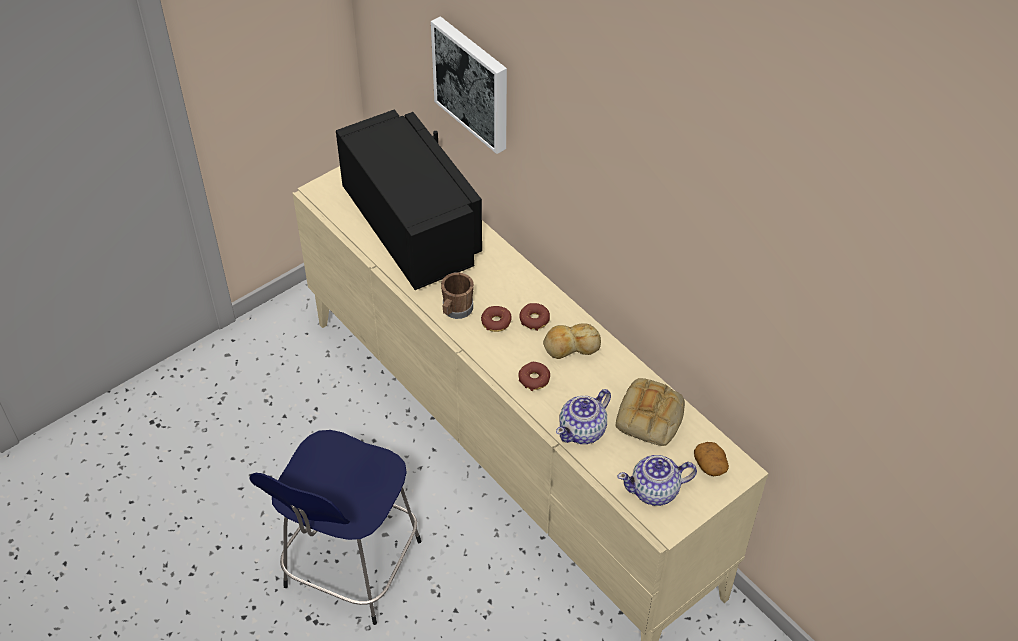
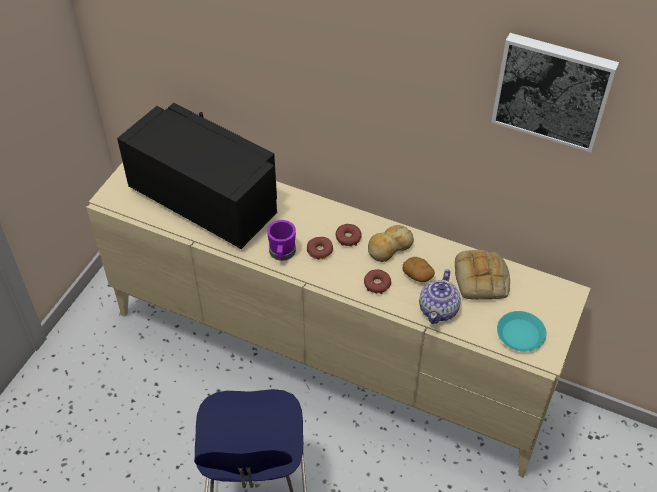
camera: 25 degrees left, 0 degrees up
(456, 310) = (282, 253): brown mug -> purple mug
(473, 83) = (235, 57): picture -> picture (553, 90)
(655, 490) = (520, 334): teapot -> turquoise plate
(710, 465) = (547, 298): potato -> potato (418, 275)

